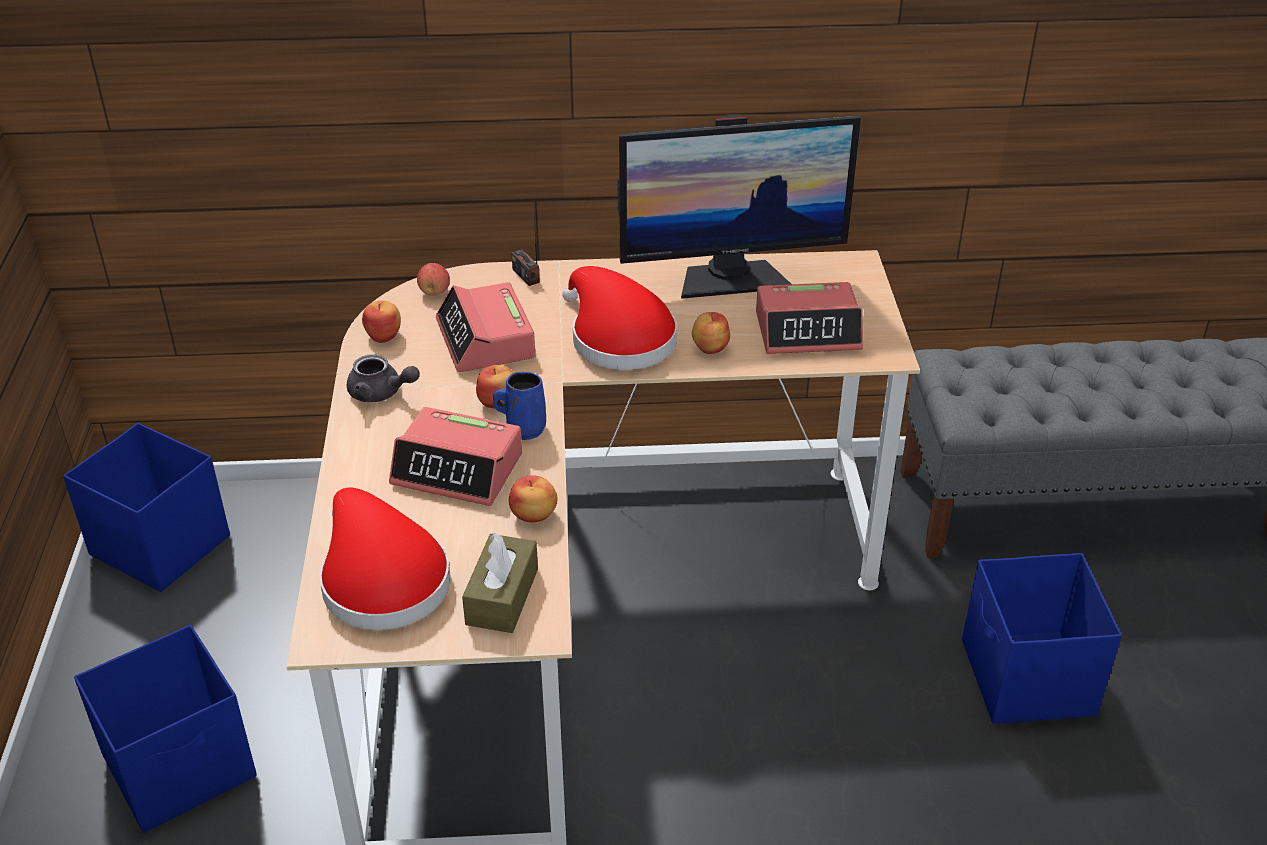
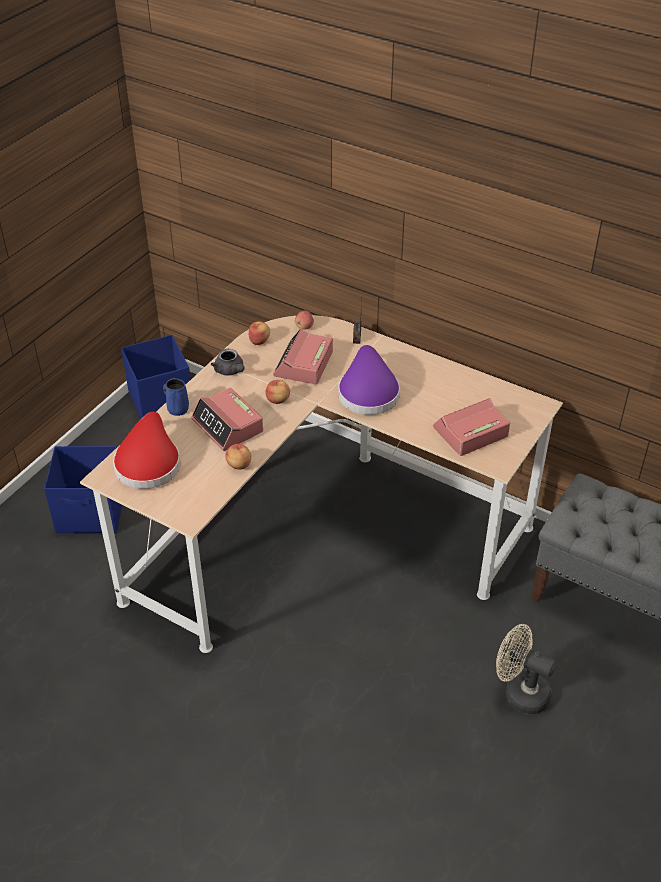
camera: 35 degrees right, 5 degrees up
(502, 596) = (189, 496): brown tissue box -> none
(523, 429) = (276, 419): blue mug -> blue mug (177, 409)
(617, 338) = (367, 392): red hat -> purple hat
(709, 347) = (408, 418): apple -> none
(730, 277) = (461, 383): monitor -> none
(808, 331) = (470, 432): alarm clock -> alarm clock turned 120 degrees clockwise
(1026, 680) = (519, 692): blue storage box -> beige fan

